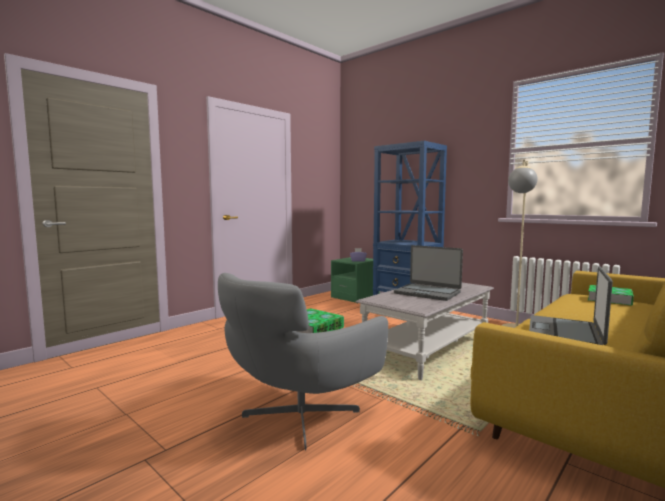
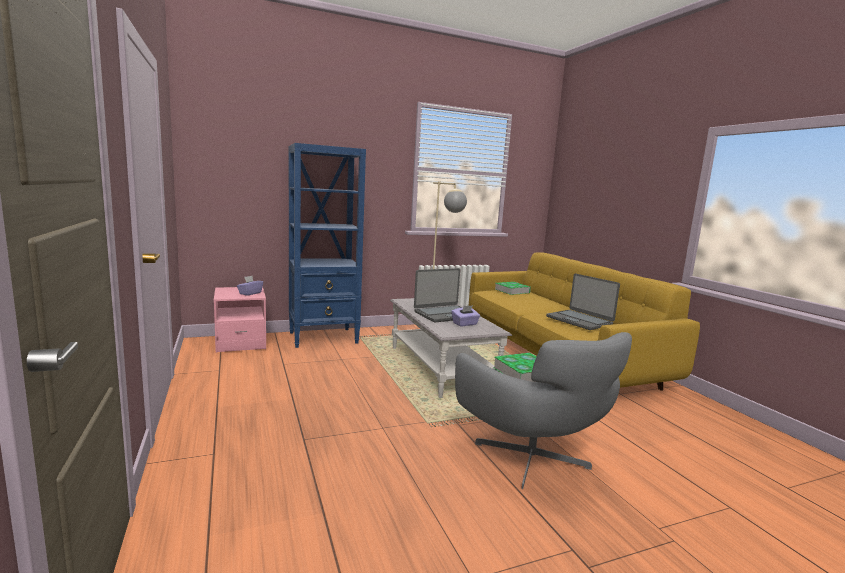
camera: 65 degrees left, 5 degrees up
(355, 297) = (241, 343): green nightstand -> pink nightstand
(413, 300) = (465, 324): none -> purple tissue box

